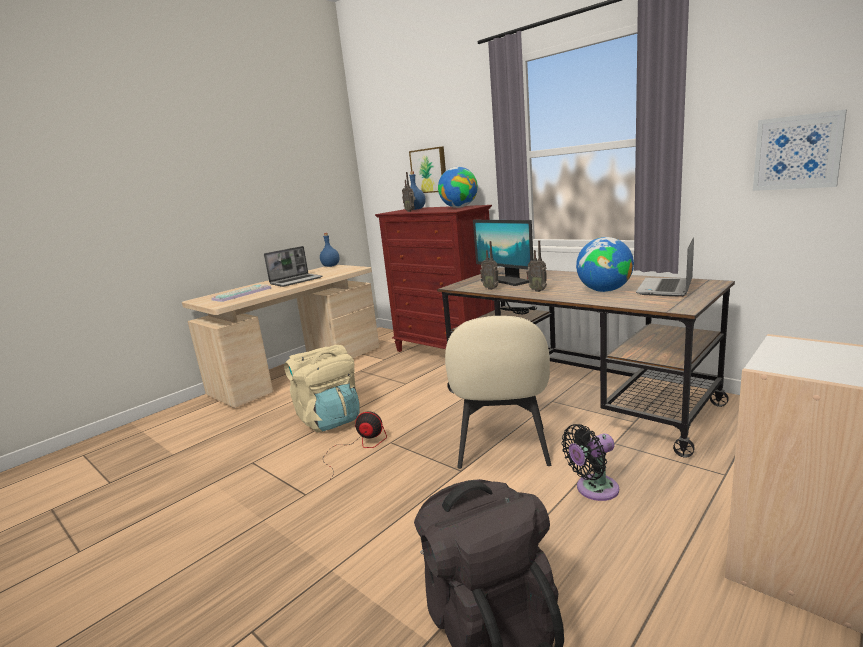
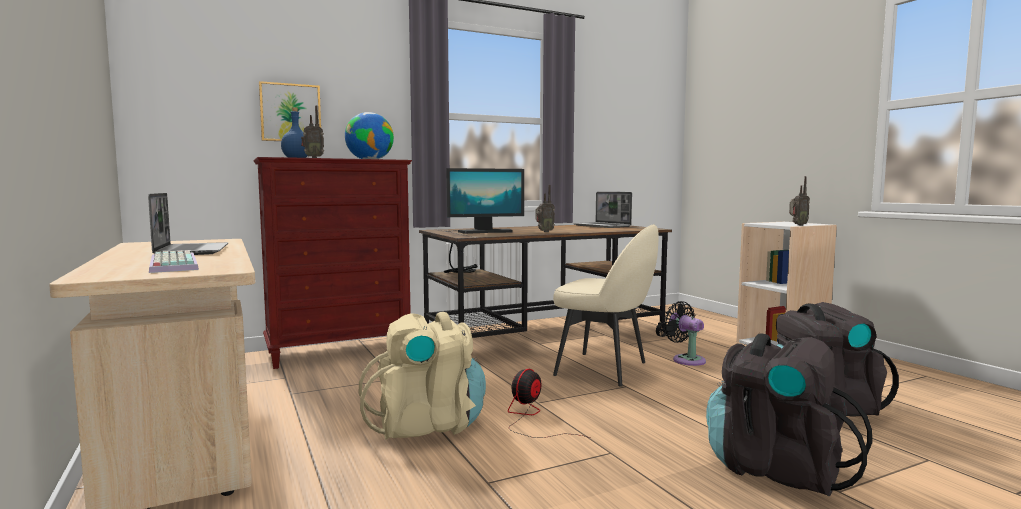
camera: 70 degrees left, 10 degrees down
(292, 587) = (777, 469): none -> black backpack
(331, 266) = (137, 243): blue bottle -> none
(491, 288) = (504, 234): radio -> radio (797, 225)
(593, 489) = (686, 359): black fan -> black fan turned 150 degrees clockwise
(604, 291) = (581, 229): globe -> none
(797, 152) = (619, 142): picture -> none

